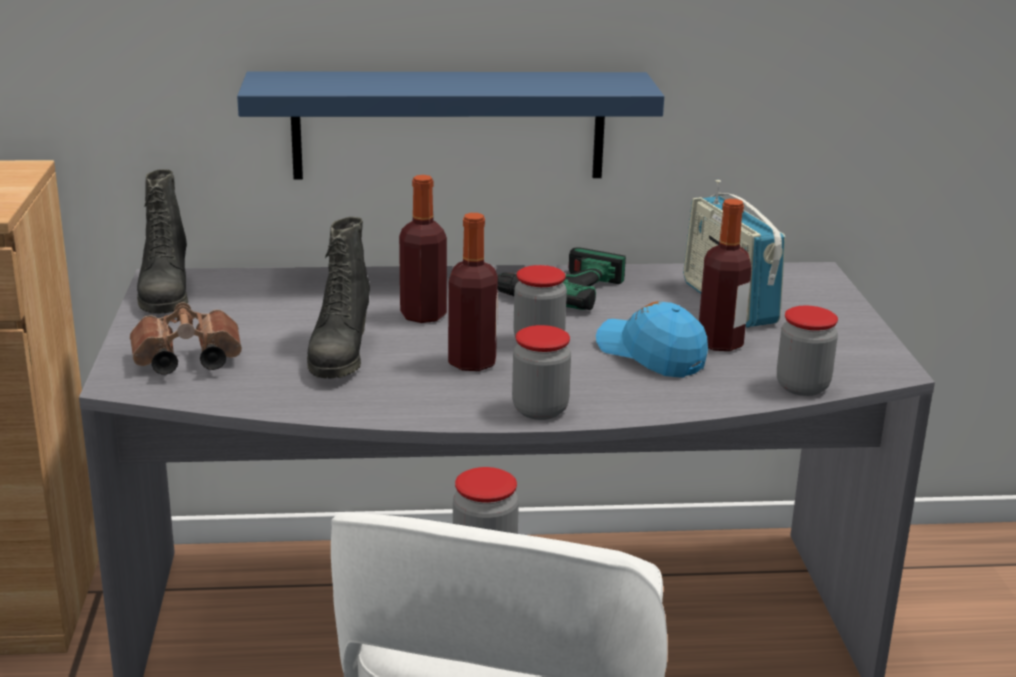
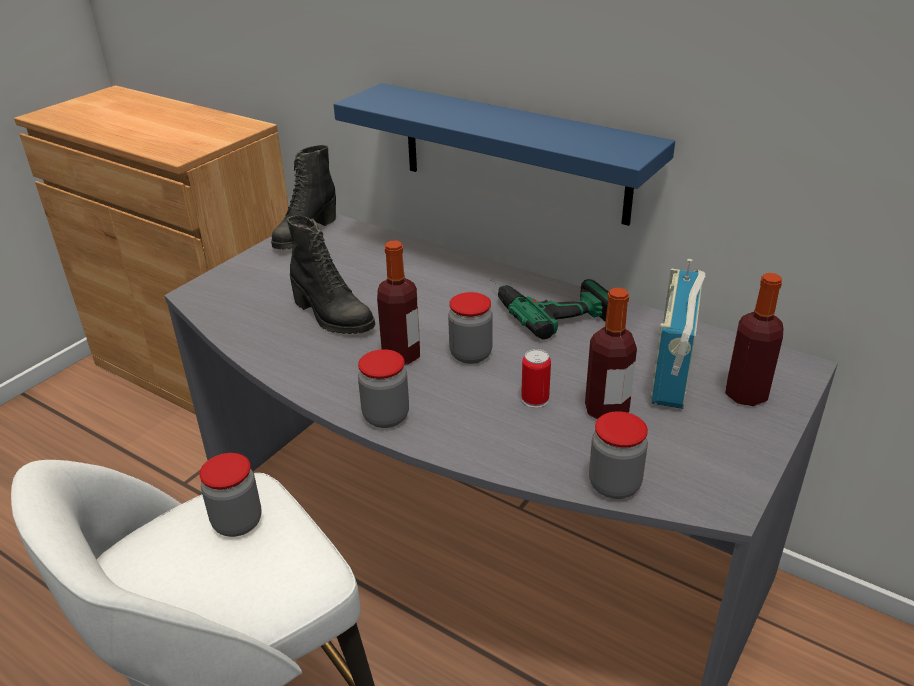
camera: 40 degrees right, 10 degrees up
(184, 362) = (245, 290): brown binoculars -> none
(339, 355) = (332, 317): black boot -> black boot turned 90 degrees counterclockwise
(423, 315) = (427, 302): bottle -> bottle (746, 394)
(651, 355) = (535, 400): blue cap -> can

